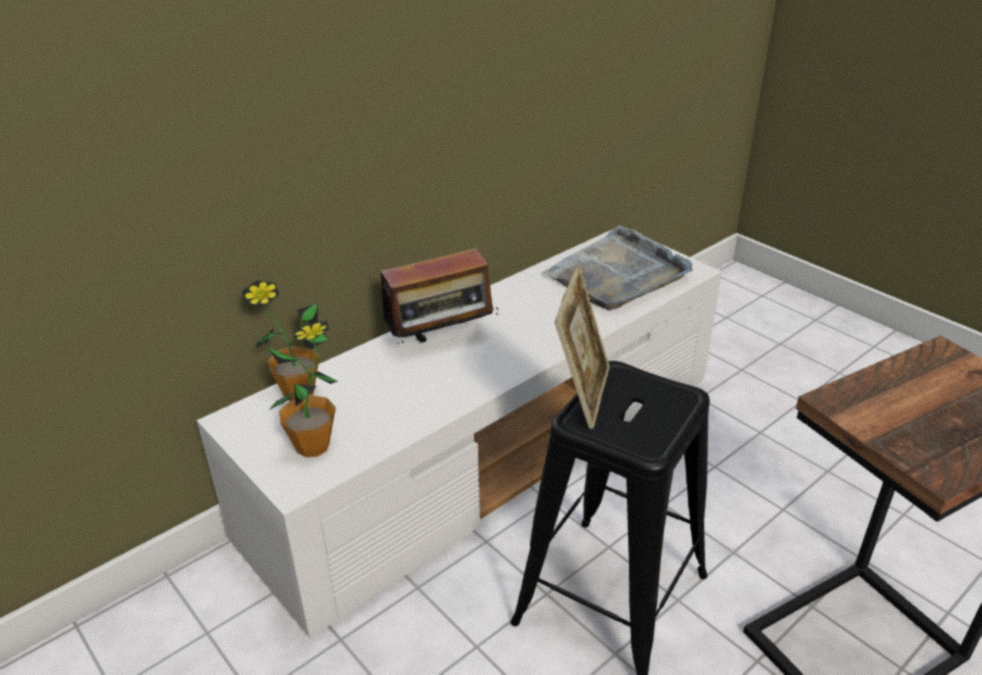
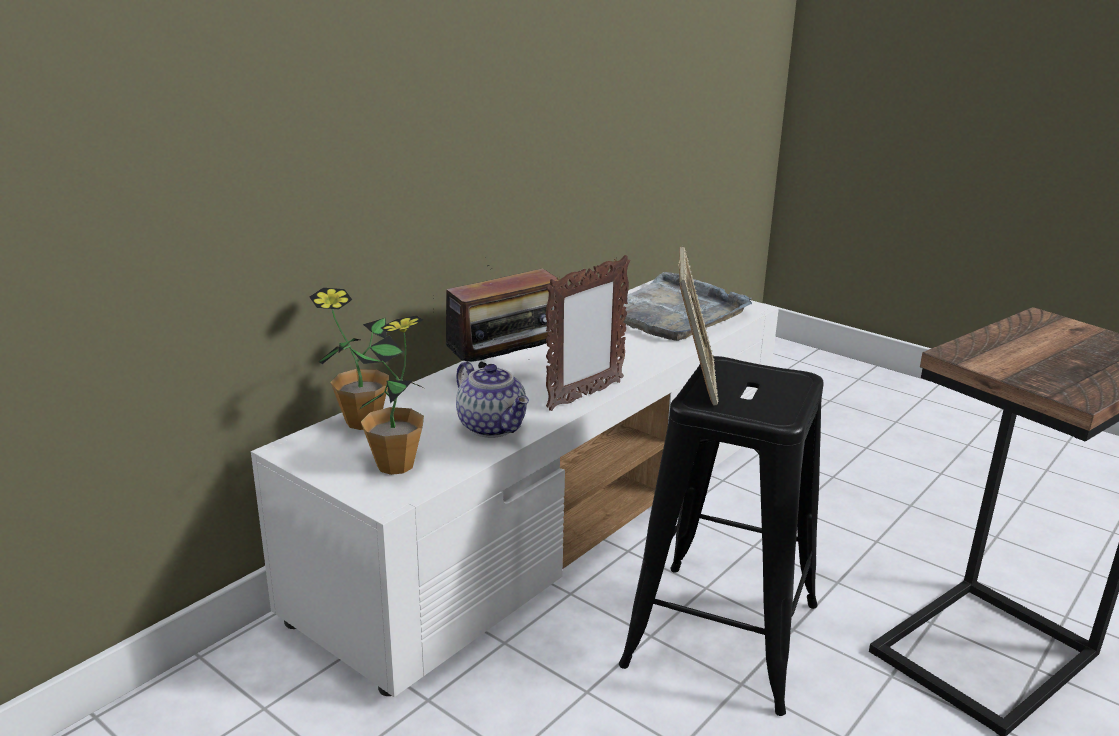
camera: 10 degrees left, 10 degrees down
(410, 407) = (493, 427): none -> teapot
(503, 374) = (584, 396): none -> picture frame

